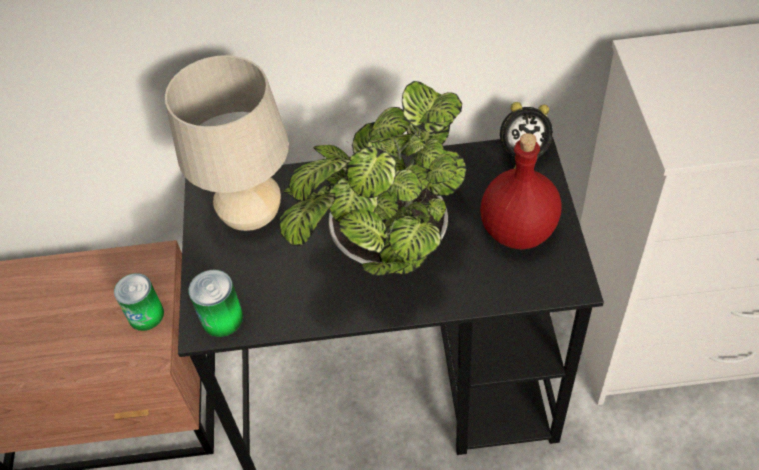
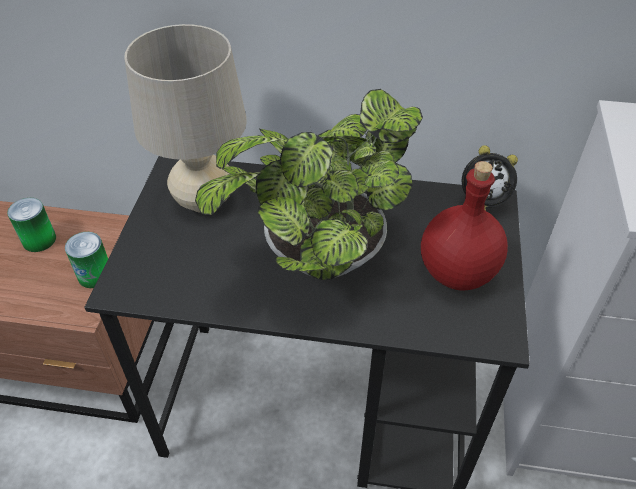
camera: 10 degrees right, 5 degrees down
(222, 318) = (139, 285): can -> can (39, 240)

